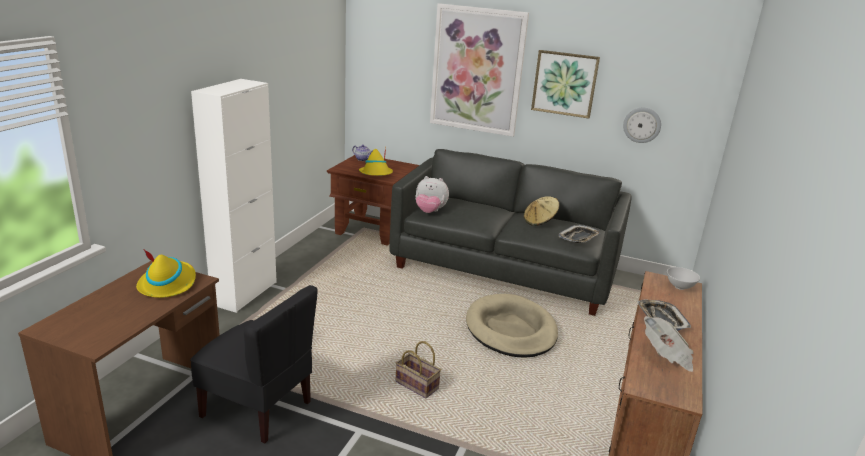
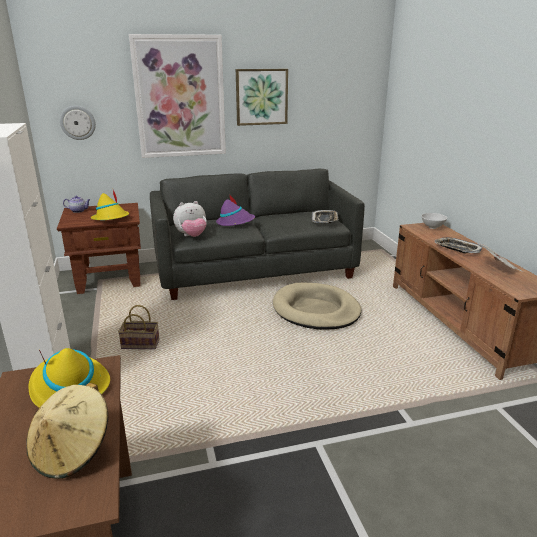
camera: 35 degrees left, 0 degrees up
(258, 408) = (208, 480): black chair -> none
(418, 385) = (310, 382): basket -> basket (141, 344)
(482, 211) = (235, 222): none -> purple hat
(540, 221) = (284, 217): beige hat -> beige hat (72, 450)
(642, 125) = (326, 121): wall clock -> wall clock (78, 122)

